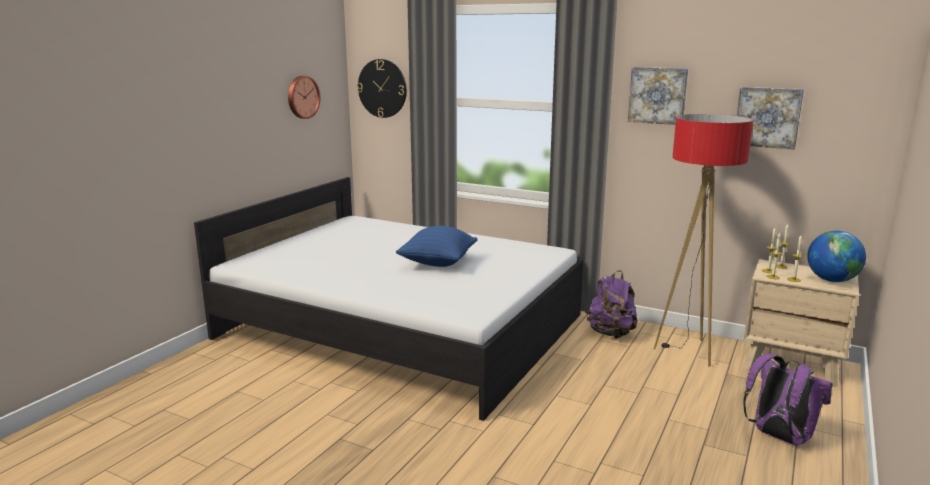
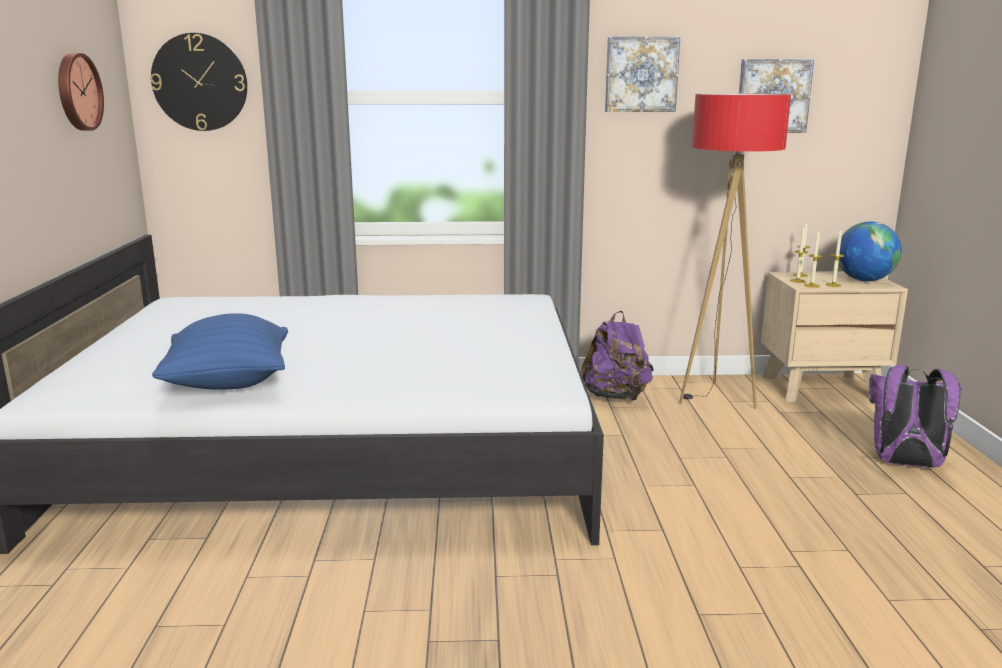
camera: 30 degrees left, 0 degrees up
(438, 263) = (403, 336): blue pillow -> blue pillow (229, 383)

